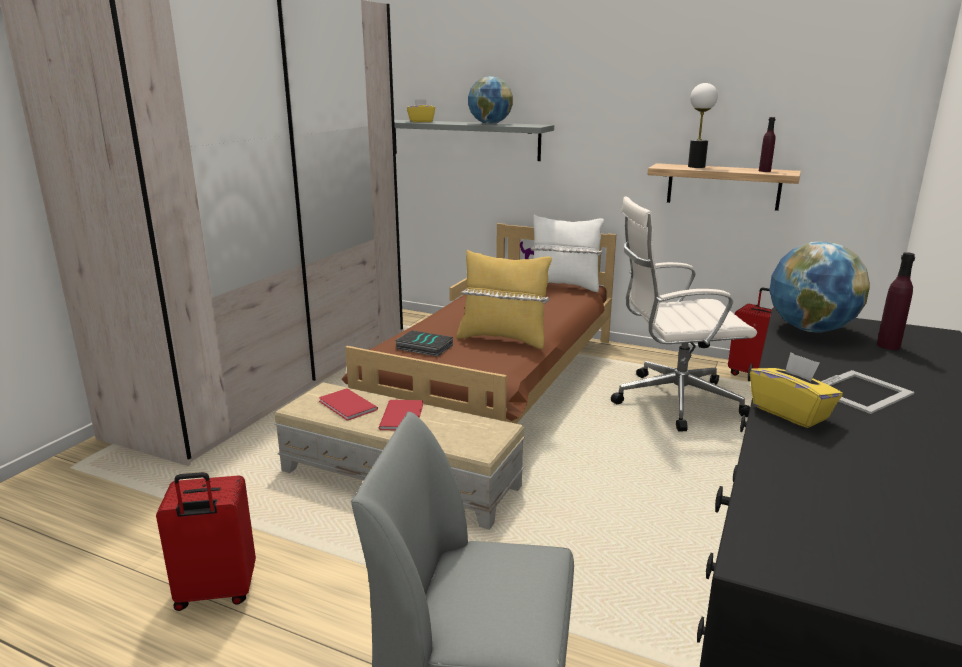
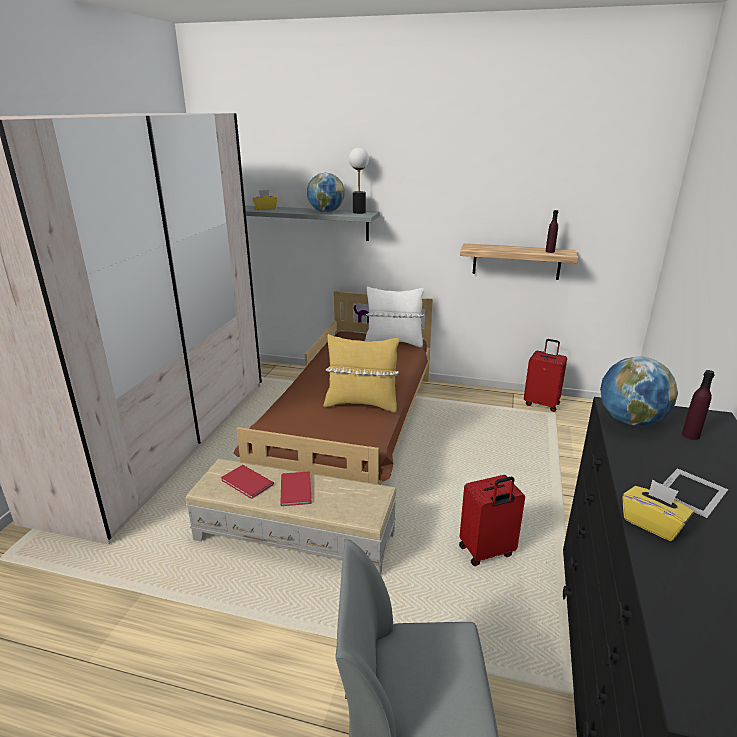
camera: 10 degrees left, 5 degrees up
(216, 593) = (168, 675): red suitcase -> red suitcase (487, 552)
(423, 347) = (299, 419): book -> none
(673, 401) = (489, 434): white office chair -> none
(696, 166) = (496, 247): table lamp -> table lamp (359, 212)

